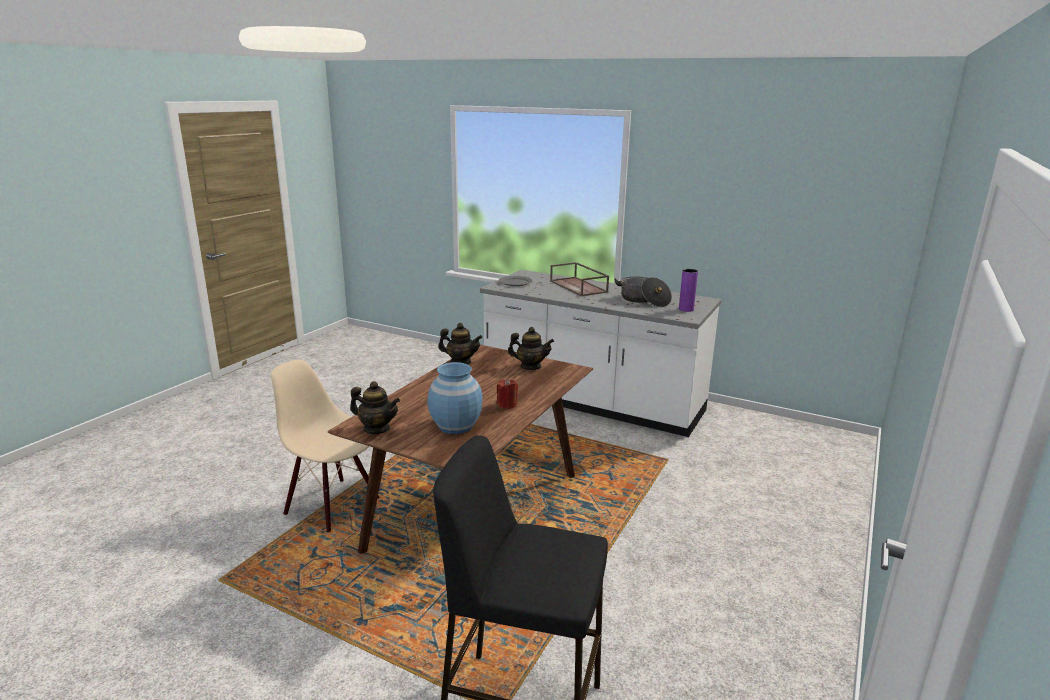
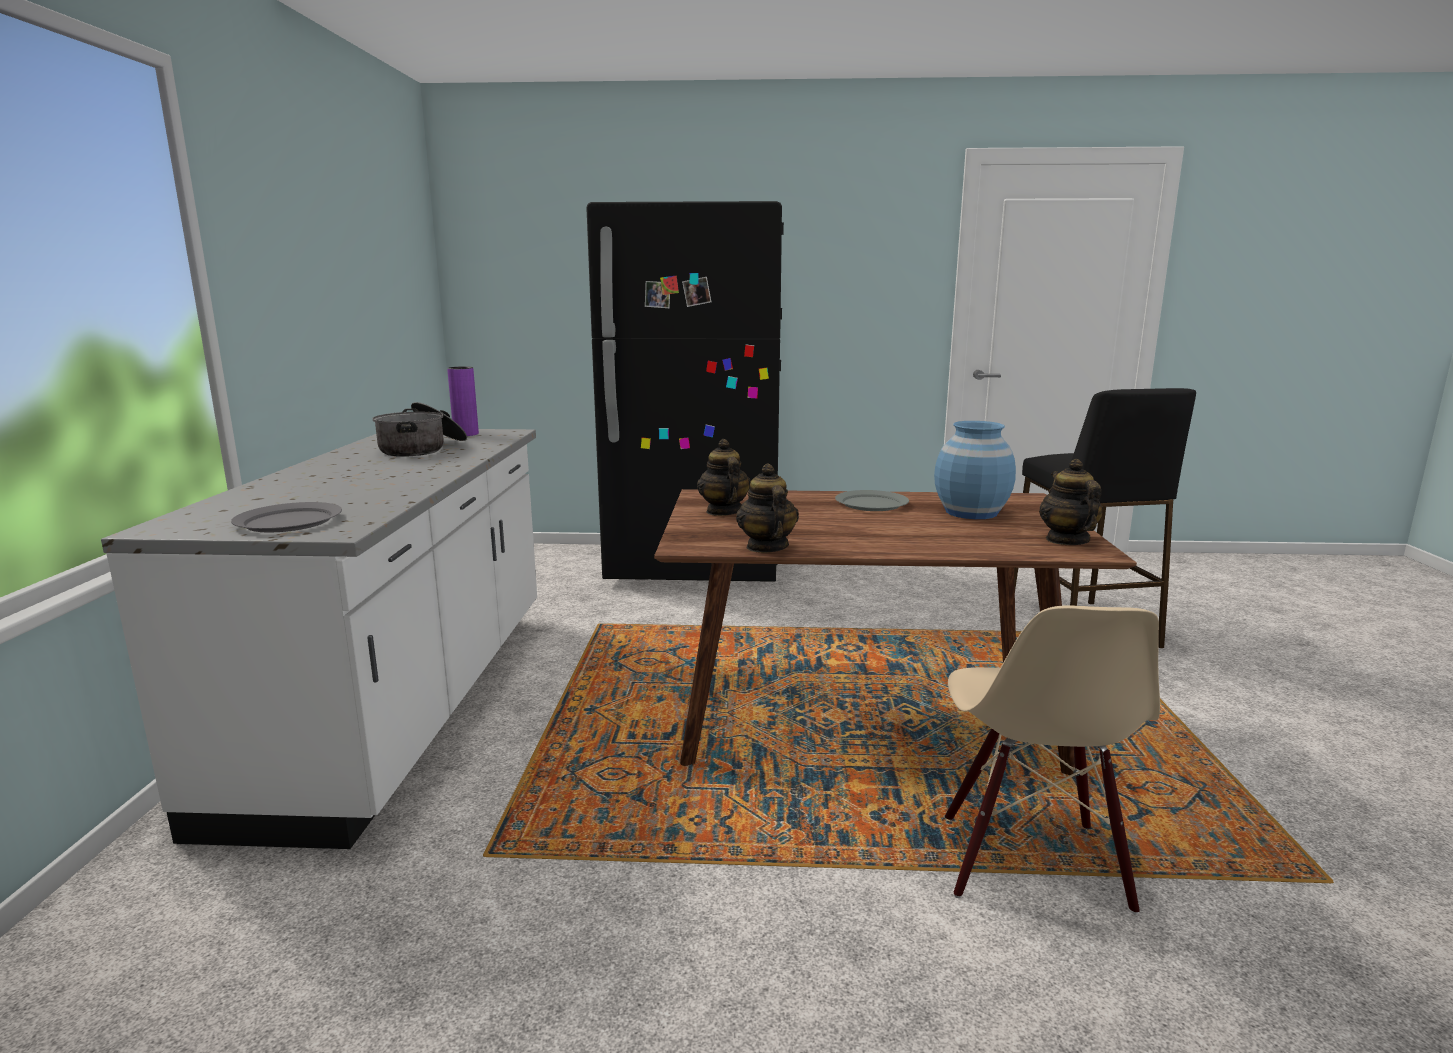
camera: 115 degrees left, 5 degrees down
(507, 405) = (871, 503): red candle -> grey plate
(579, 286) = (326, 480): brown tray -> none
(792, 526) = (695, 566): none -> black fridge

